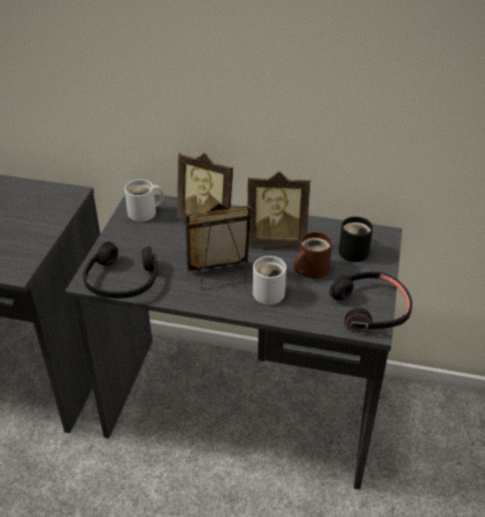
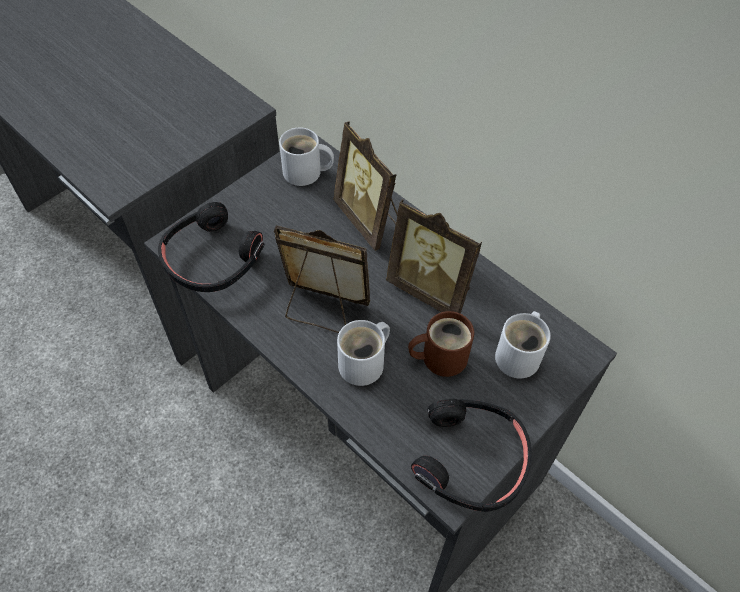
camera: 30 degrees right, 15 degrees up
(354, 250) = (520, 355): black mug -> white mug

